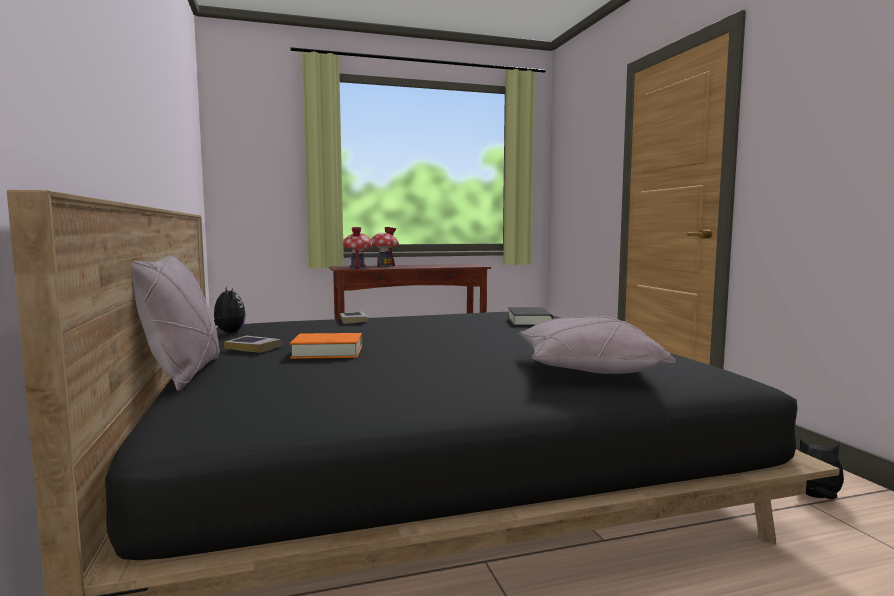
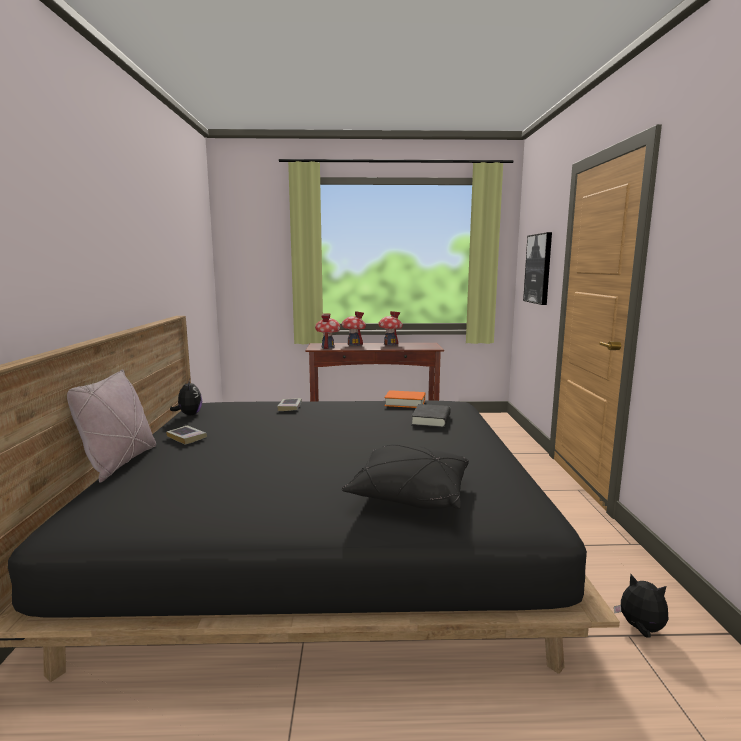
camera: 15 degrees right, 5 degrees up
(327, 352) = (231, 449): orange book -> orange book (405, 403)
(426, 265) = (390, 344): none -> toy house
(585, 178) = (538, 268): none -> picture
(586, 369) = (410, 494): purple pillow -> black pillow

